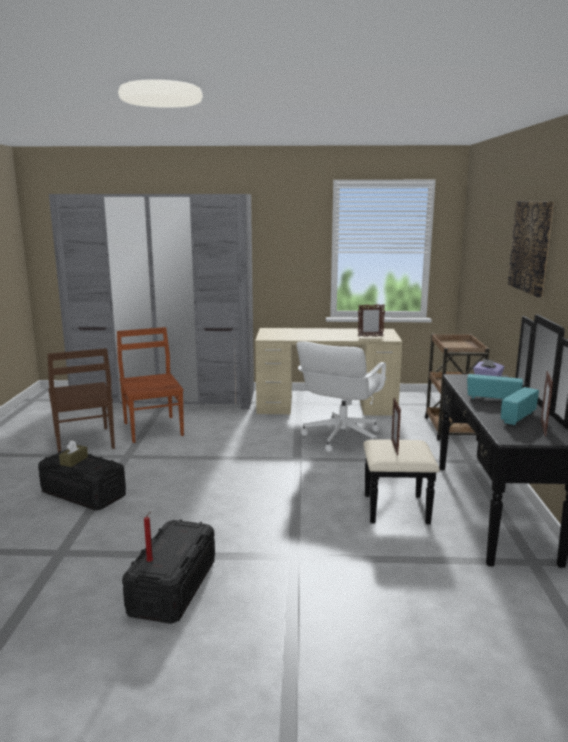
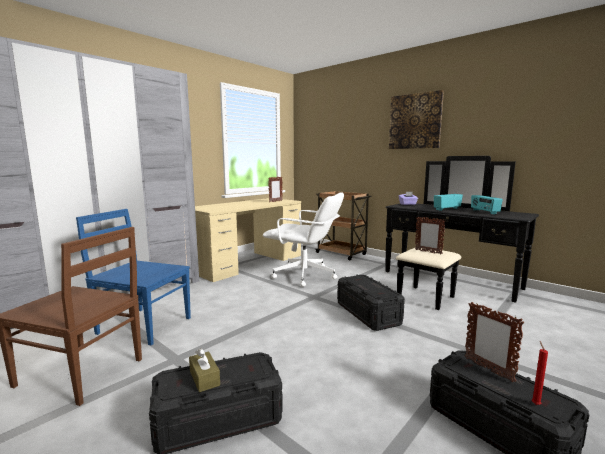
camera: 50 degrees left, 5 degrees down
(153, 428) = (143, 325): brown chair -> blue chair
(299, 492) = (368, 313): none -> black storage box
(341, 438) = (305, 276): white office chair -> white office chair turned 45 degrees counterclockwise
(543, 429) = (506, 212): picture frame -> picture frame (488, 369)

